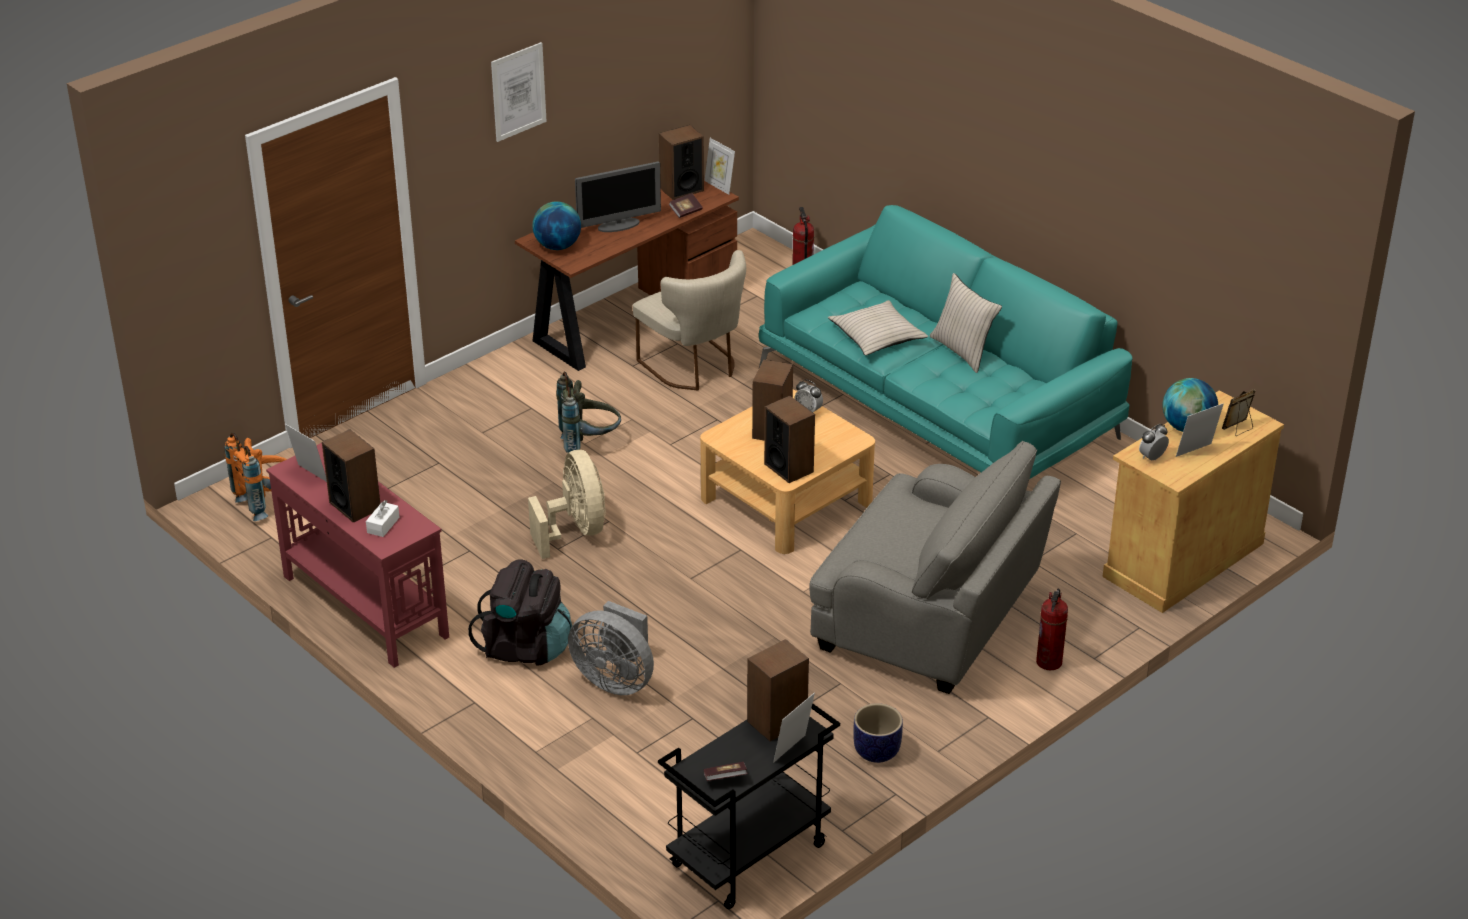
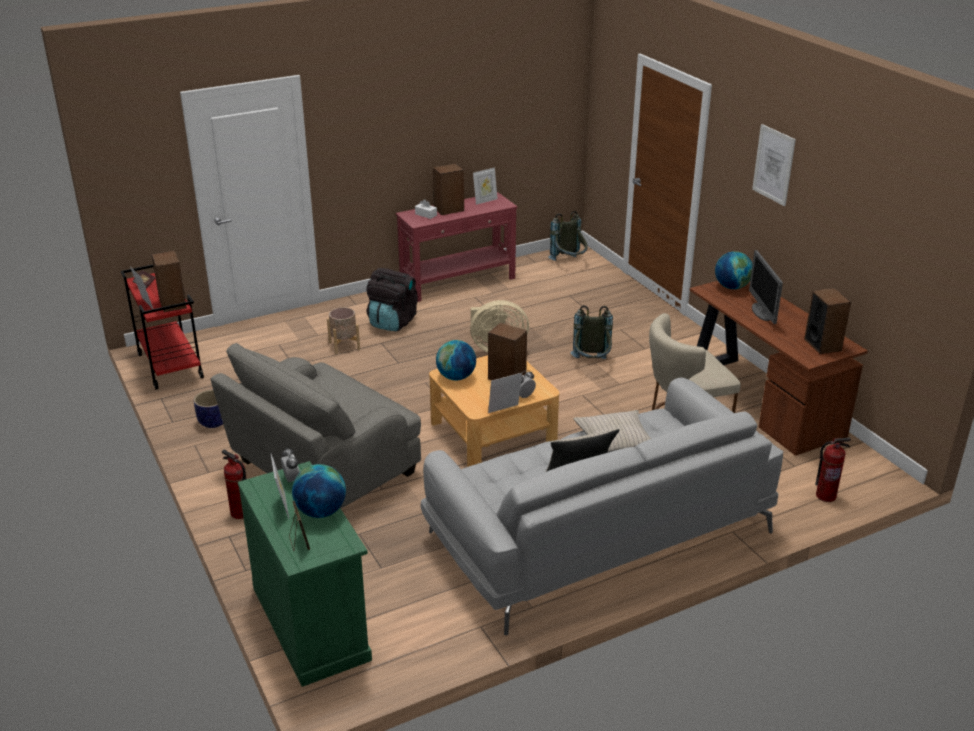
camera: 105 degrees right, 5 degrees down
(268, 502) = (569, 263): orange backpack -> grey backpack
(616, 680) = (344, 345): grey fan -> beige planter
(685, 211) = (782, 341): book -> none
(719, 186) = (828, 362): picture frame -> picture frame (504, 410)
(748, 857) = (169, 366): black cart -> red cart
(789, 467) = (456, 377): speaker -> globe
(939, 405) = (597, 533): turquoise sofa -> grey sofa
(1183, 559) = (311, 623): beige cabinet -> green cabinet

